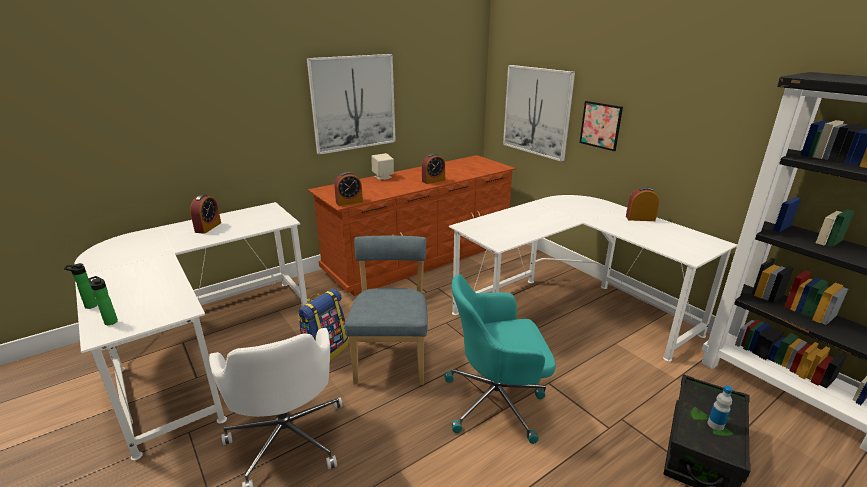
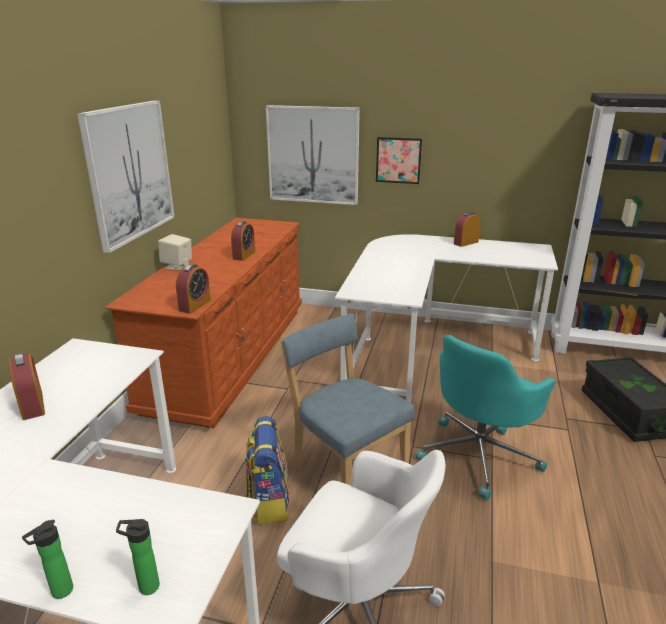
camera: 40 degrees left, 0 degrees up
(715, 424) = (642, 385): bottle -> none

